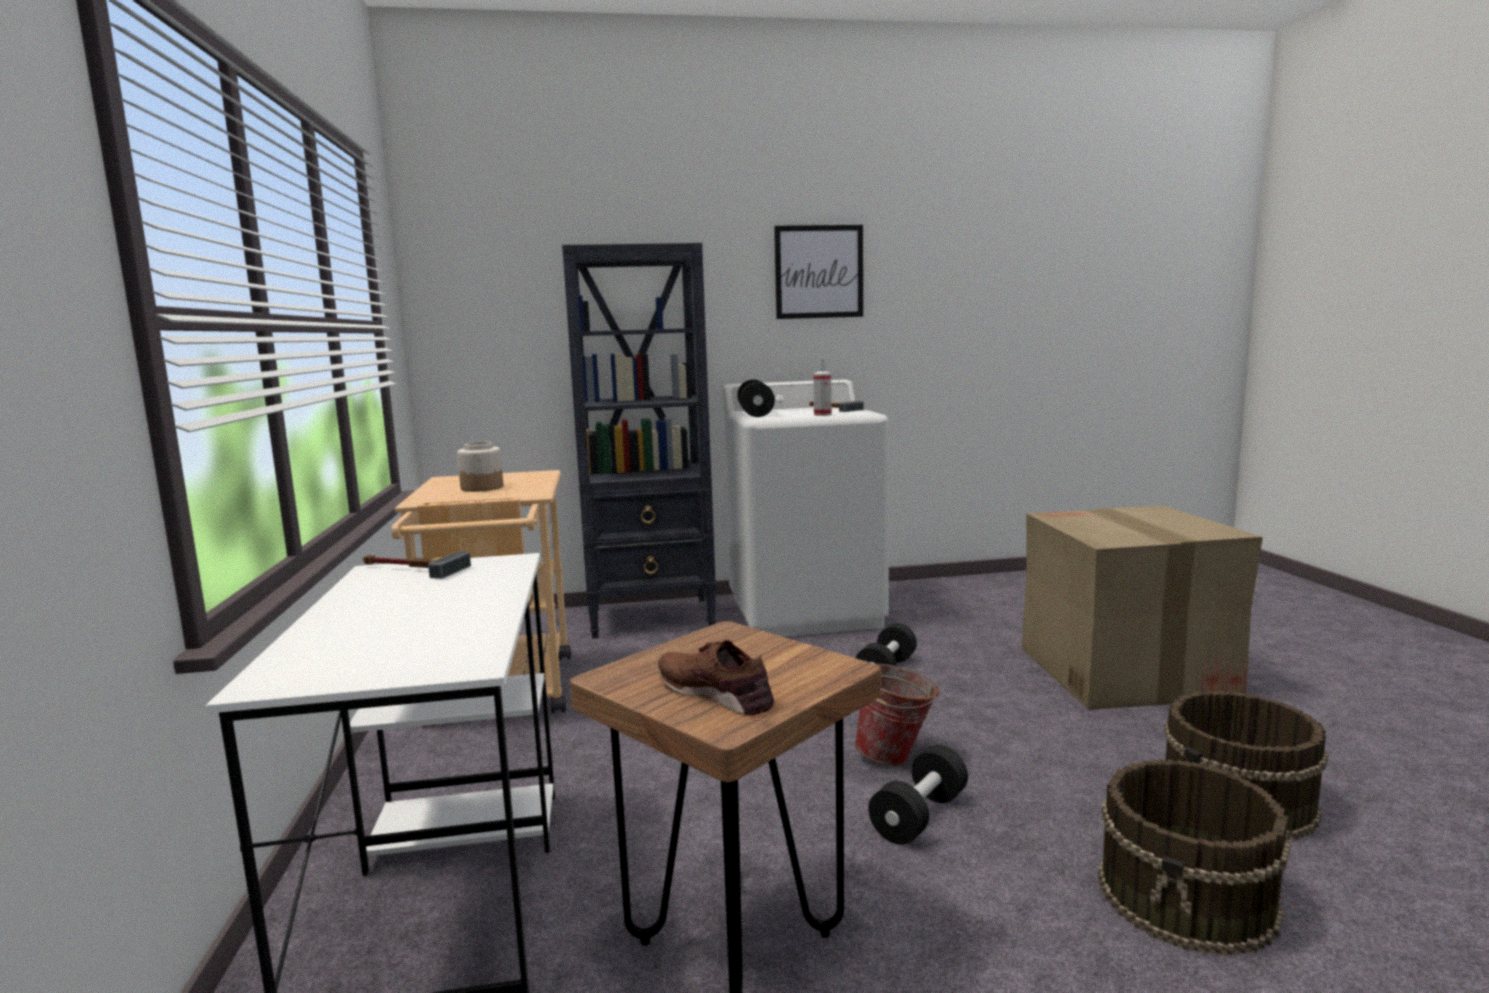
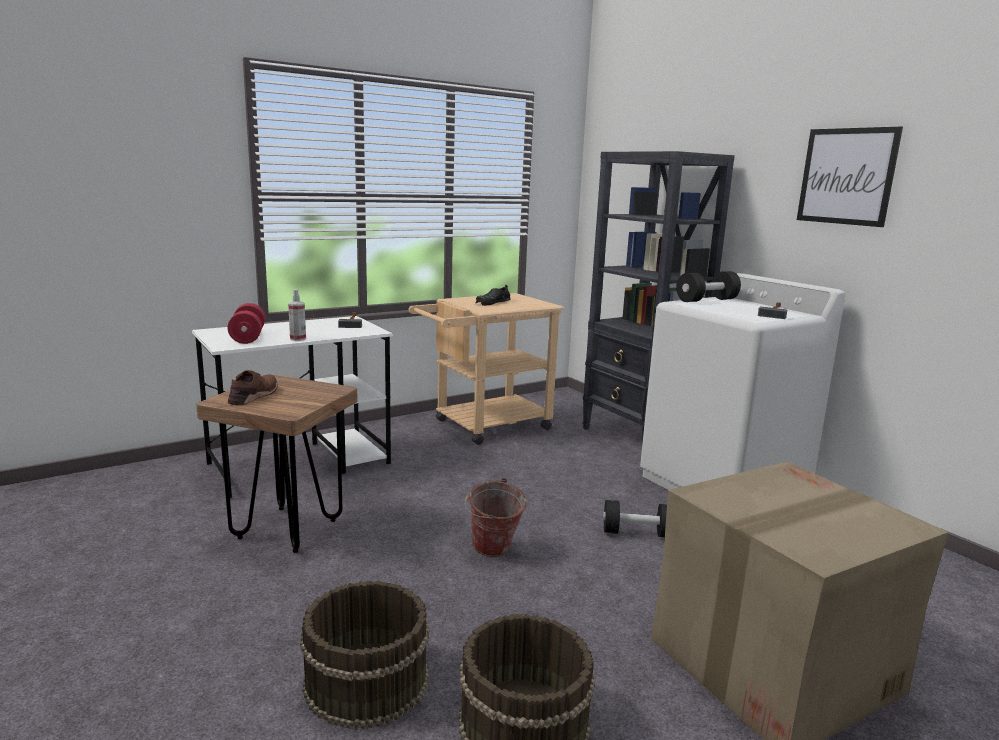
camera: 65 degrees right, 5 degrees up
(411, 644) = (248, 337): none -> red dumbbell
(482, 487) = (492, 302): jar -> black shoe
(822, 415) = (723, 312): spray bottle -> spray bottle (298, 339)
(919, 816) = (420, 568): black dumbbell -> none

